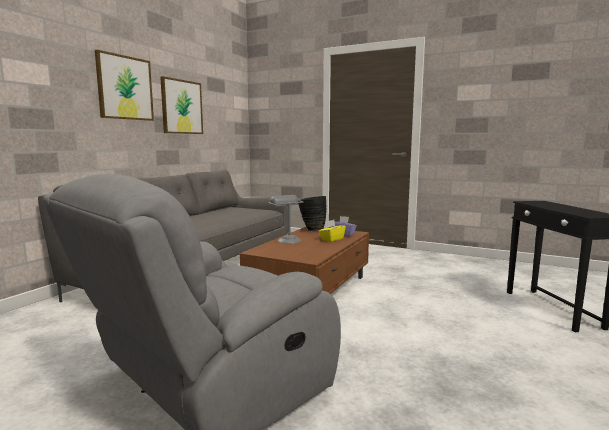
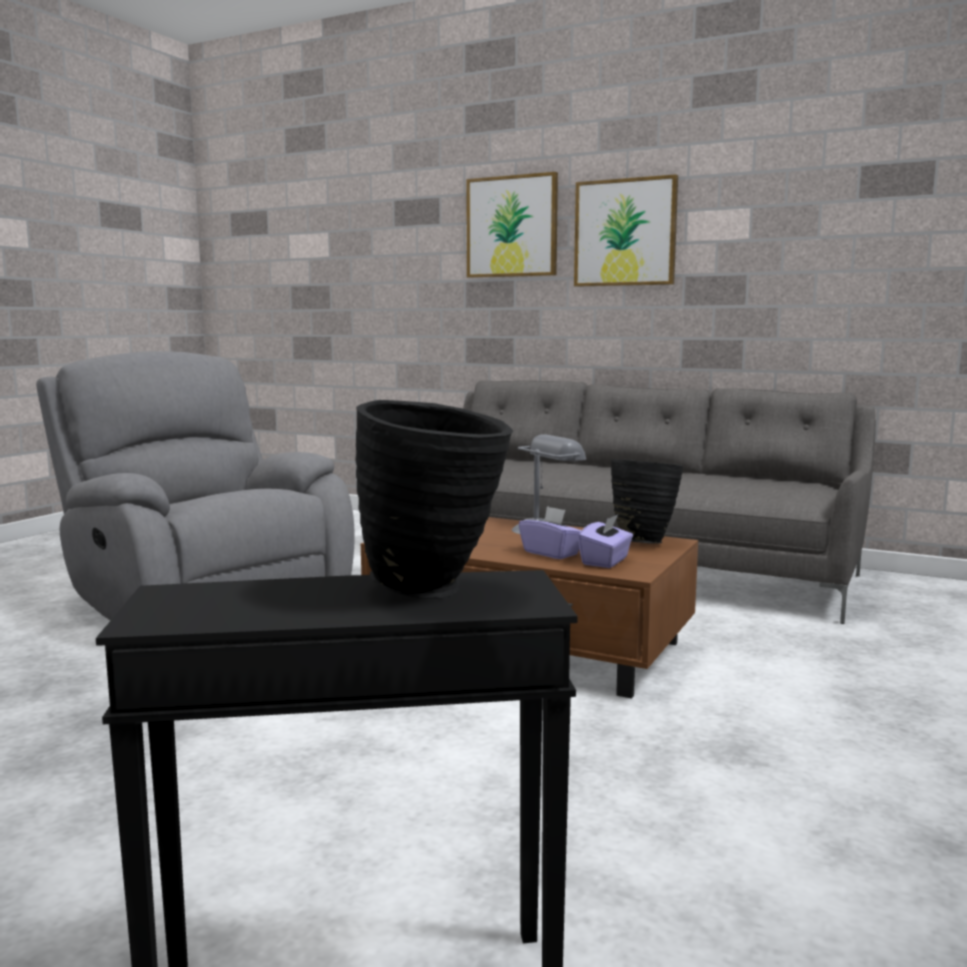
camera: 90 degrees right, 0 degrees up
(181, 107) = (759, 250): picture -> picture (512, 226)
(332, 239) = (551, 553): yellow tissue box -> purple tissue box
(544, 204) = (437, 590): none -> black vase

